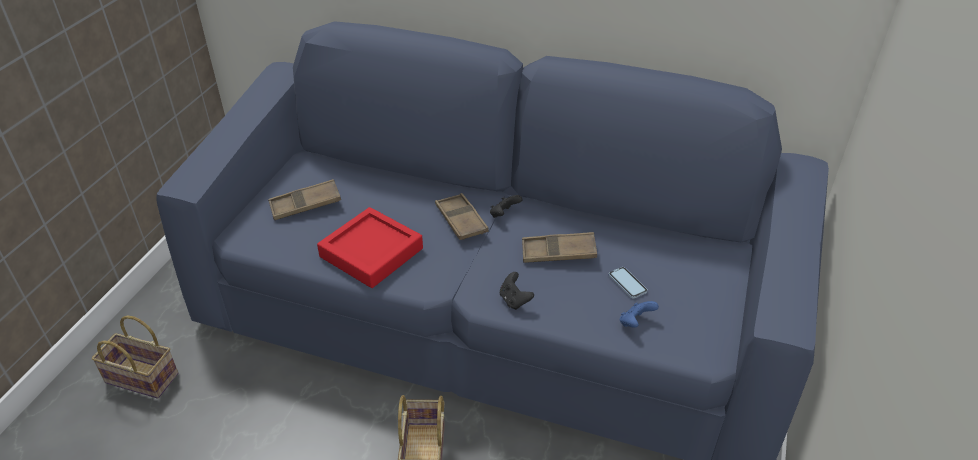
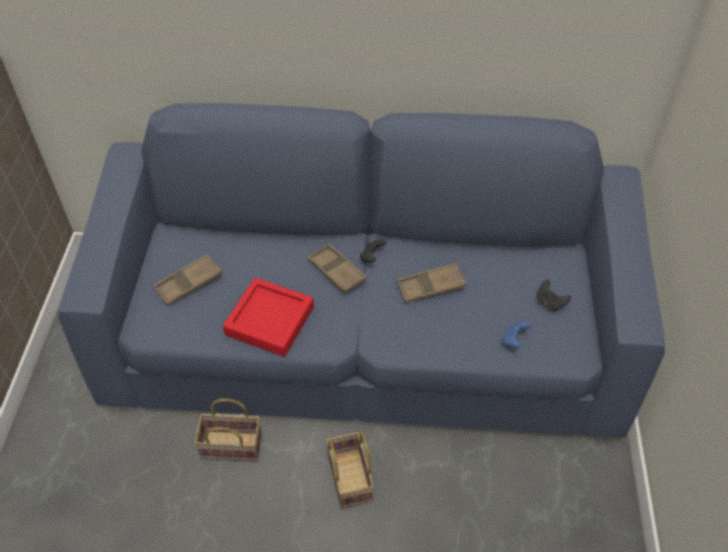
camera: 15 degrees left, 10 degrees up
(139, 379) = (69, 471): basket -> basket (230, 447)
(514, 300) = (410, 341): black game controller -> black game controller (550, 303)
(627, 283) = (495, 304): phone -> none

